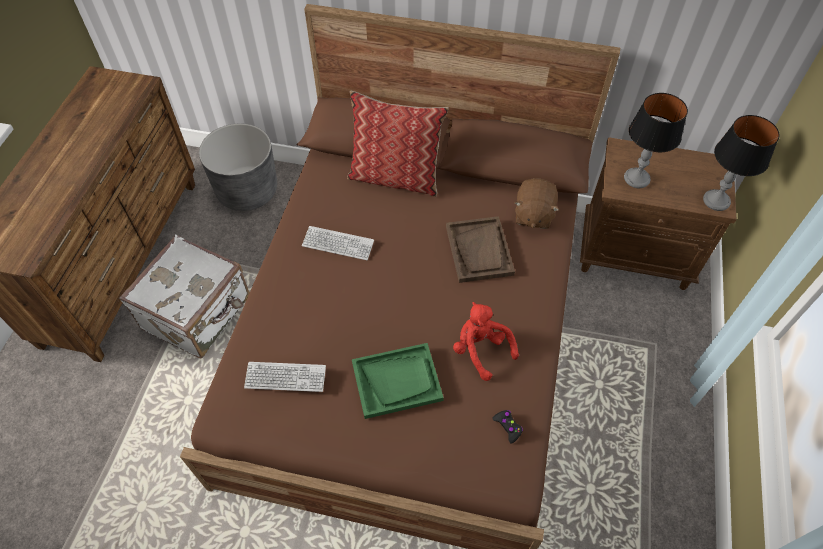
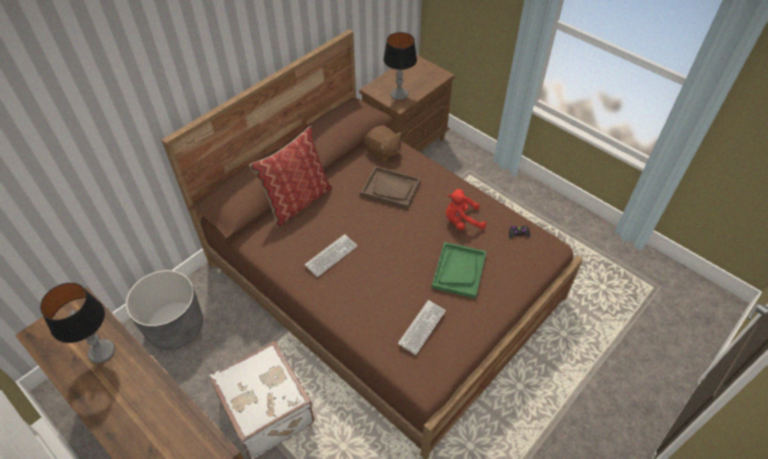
camera: 60 degrees left, 5 degrees down
(716, 201) = (438, 75): table lamp -> table lamp (102, 352)

